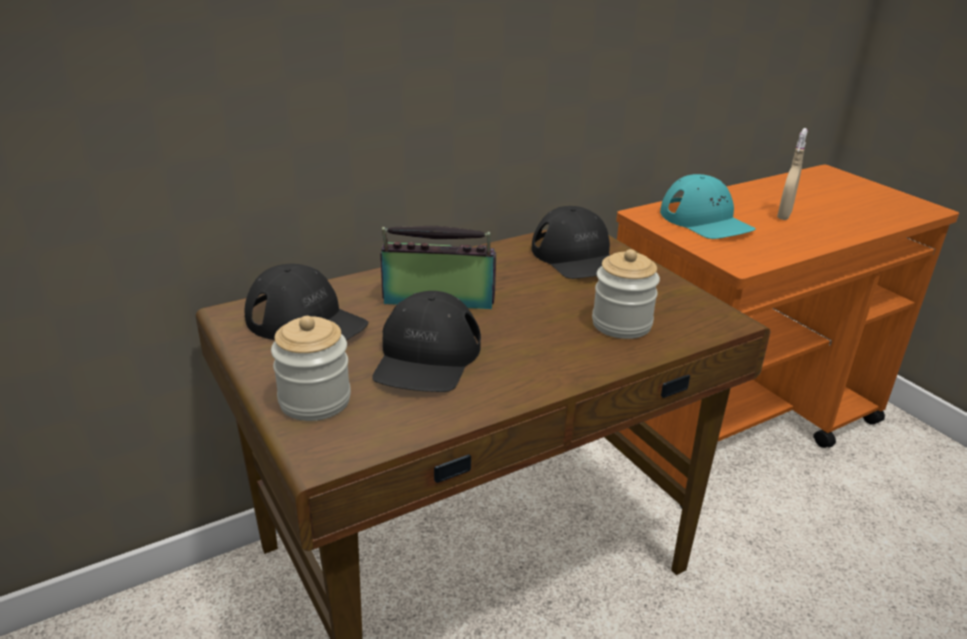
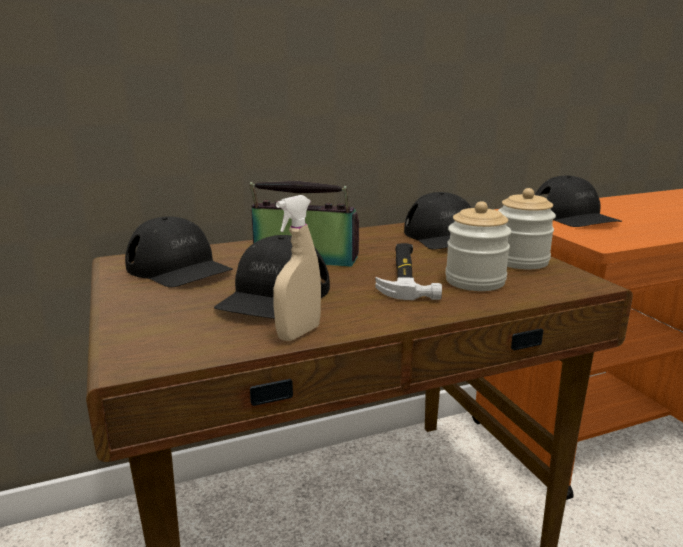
camera: 10 degrees right, 10 degrees down
(315, 401) = (151, 320): jar -> jar (520, 261)
(552, 319) = (407, 275): none -> hammer
(706, 220) = (573, 216): turquoise cap -> black cap
(784, 215) = (651, 215): beige spray bottle -> beige spray bottle (299, 333)

